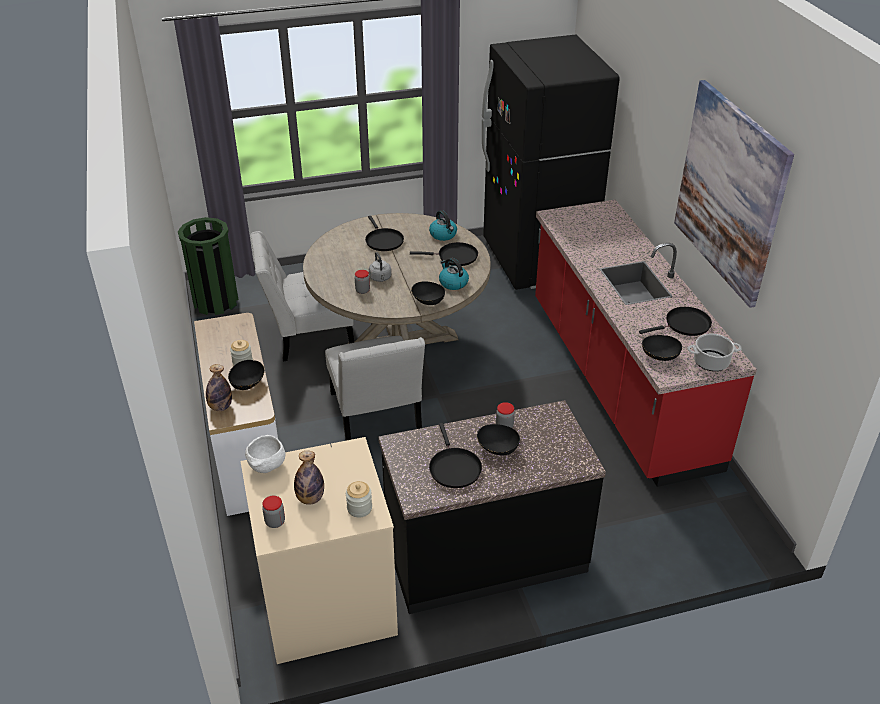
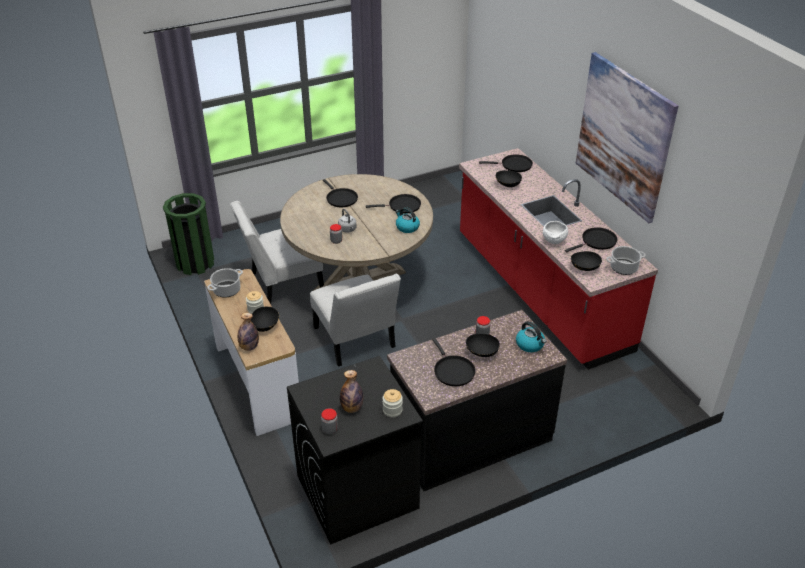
camera: 10 degrees left, 0 degrees up
(216, 336) = (226, 290): none -> cooking pot
(267, 467) = (310, 388): white bowl -> white bowl (554, 241)
(326, 603) = (356, 492): beige washing machine -> black washing machine
(427, 301) = (391, 244): black bowl -> black bowl (507, 185)
(443, 235) = (388, 189): kettle -> kettle (530, 345)
(537, 260) = (452, 202): black fridge -> none
(604, 220) = (514, 165): none -> black frying pan

